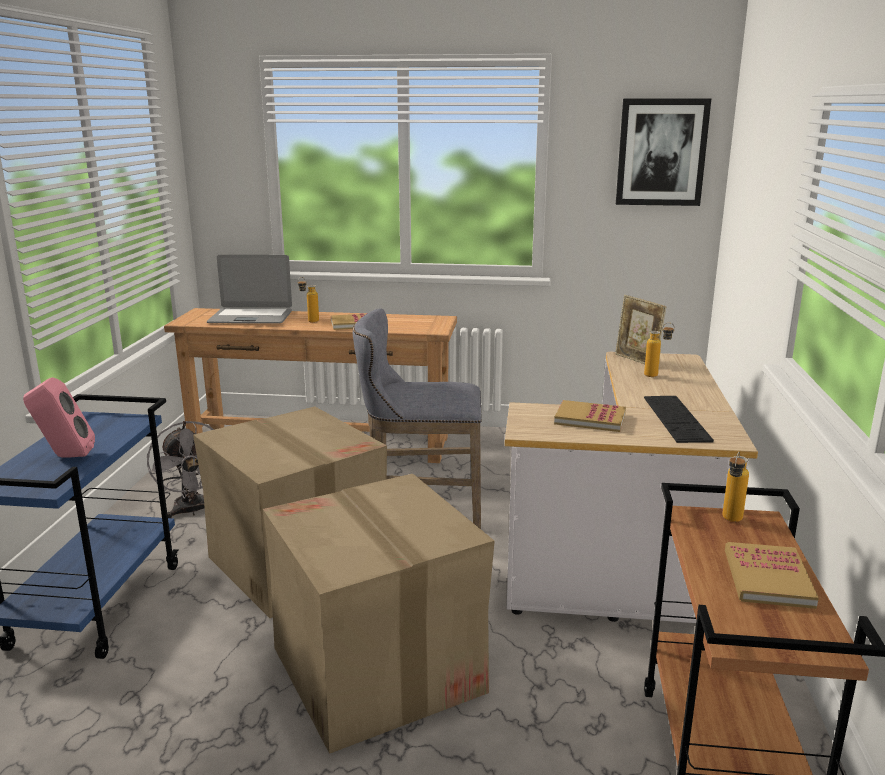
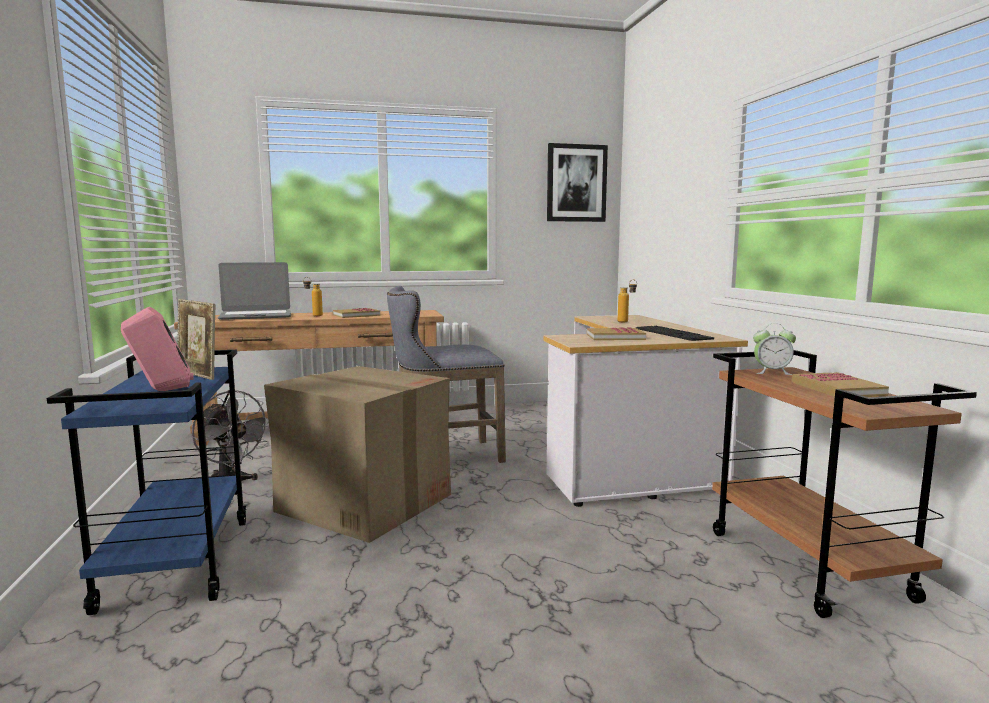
camera: 20 degrees left, 10 degrees down
(378, 670) = (499, 559): cardboard box -> none
(637, 361) = (602, 318): picture frame -> picture frame (198, 375)
(730, 521) = (772, 372): bottle -> alarm clock

